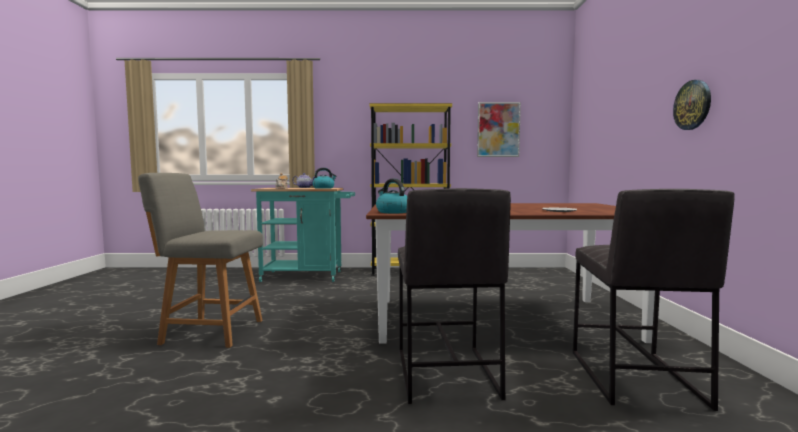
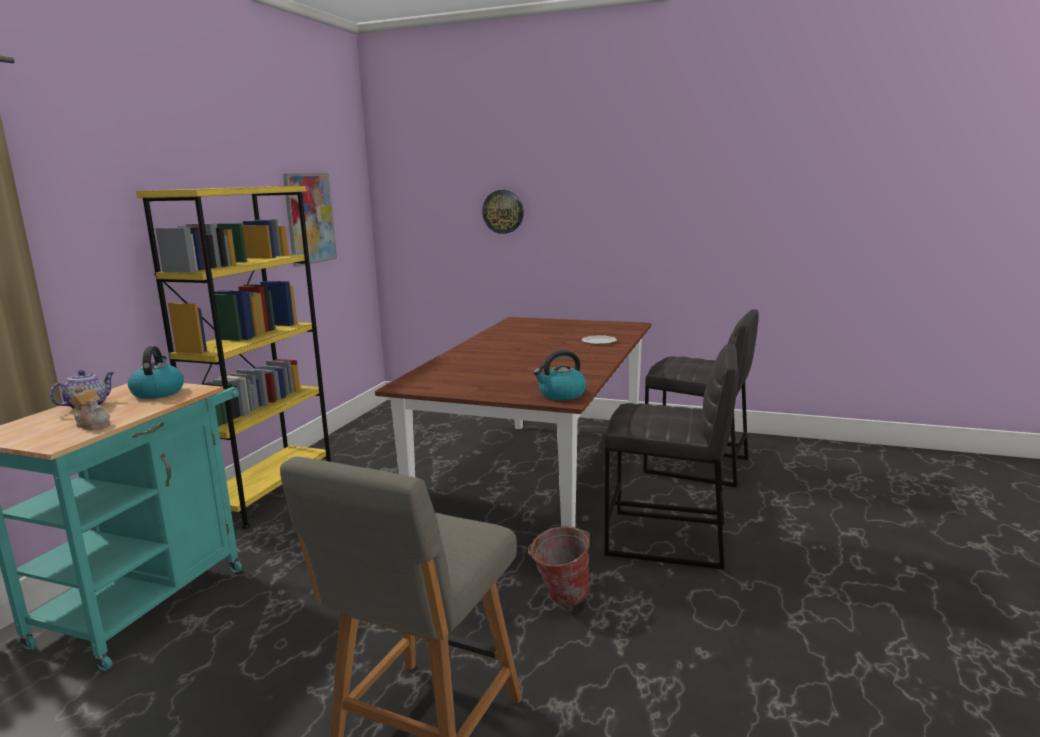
camera: 70 degrees left, 10 degrees up
(332, 345) = (560, 599): none -> bucket
(692, 105) = (614, 217): wall clock -> wall clock (503, 211)

